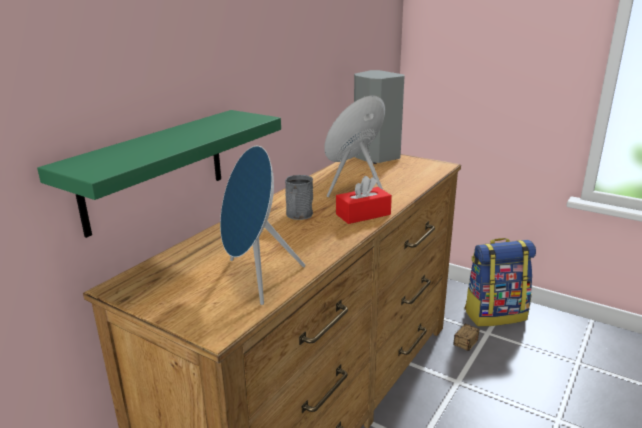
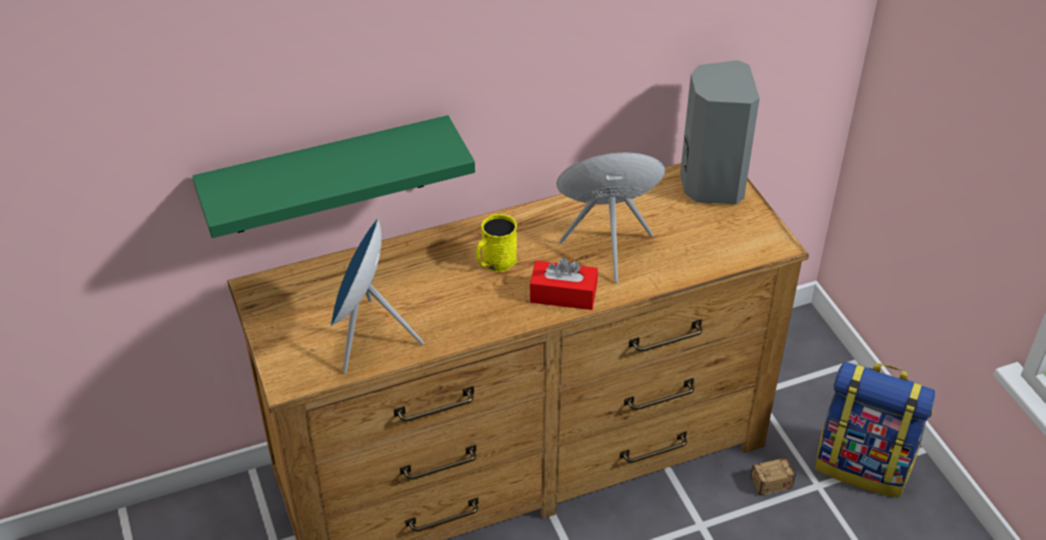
camera: 35 degrees right, 20 degrees up
(298, 216) = (495, 262): grey mug -> yellow mug

